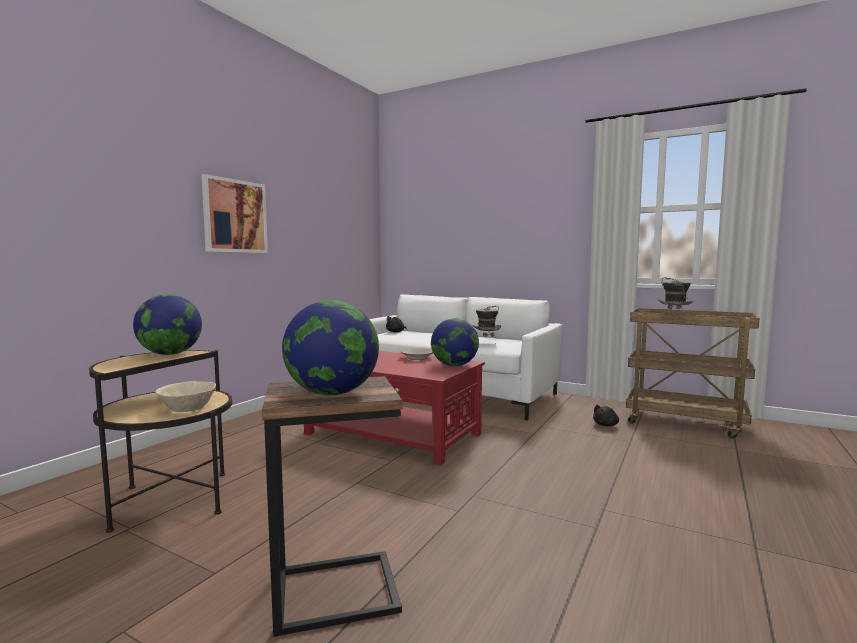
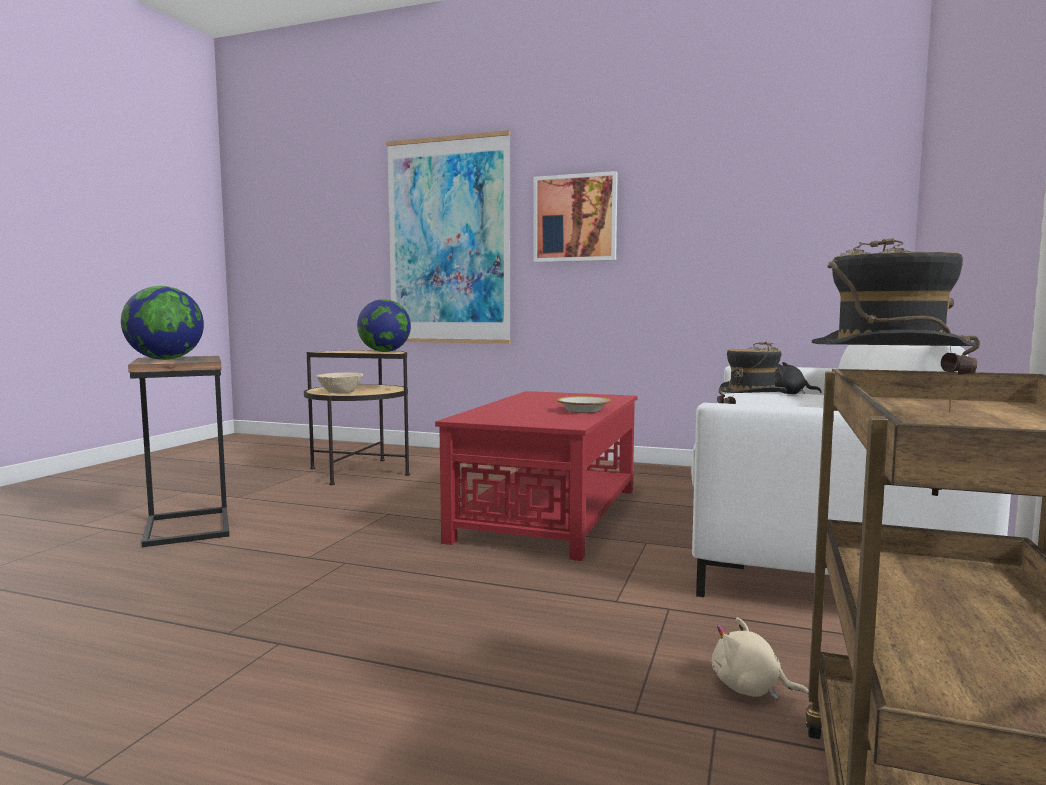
camera: 80 degrees right, 0 degrees up
(111, 223) = (449, 241): none -> picture
(454, 365) = (538, 421): globe -> none
(606, 425) = (750, 689): black plush toy -> beige plush toy

